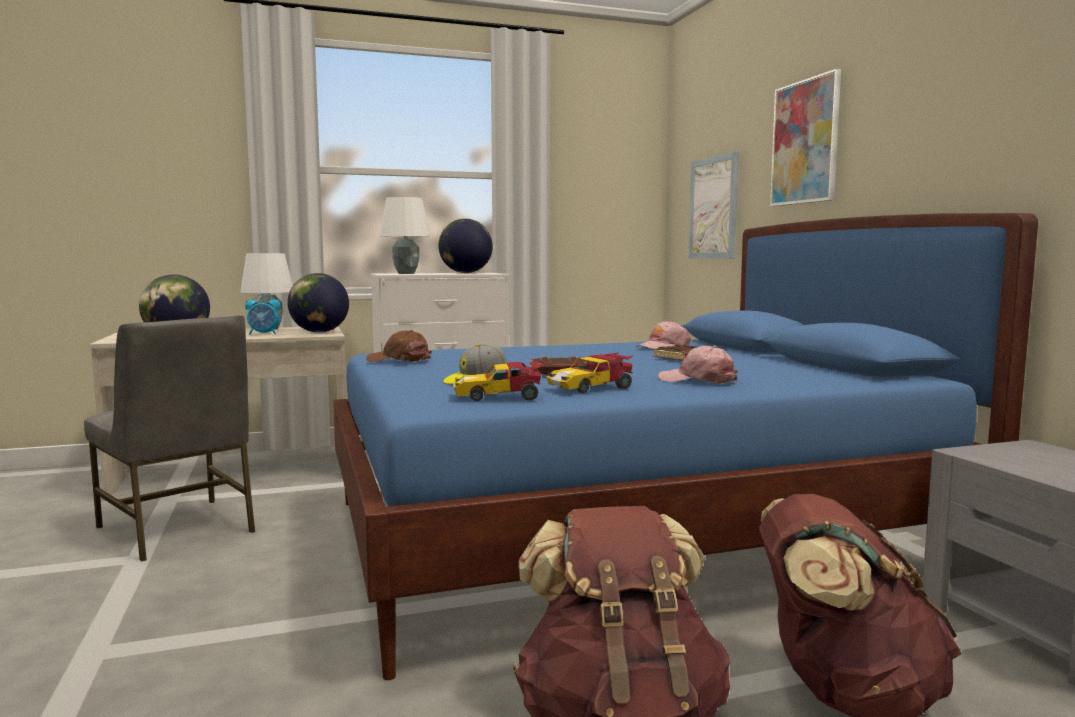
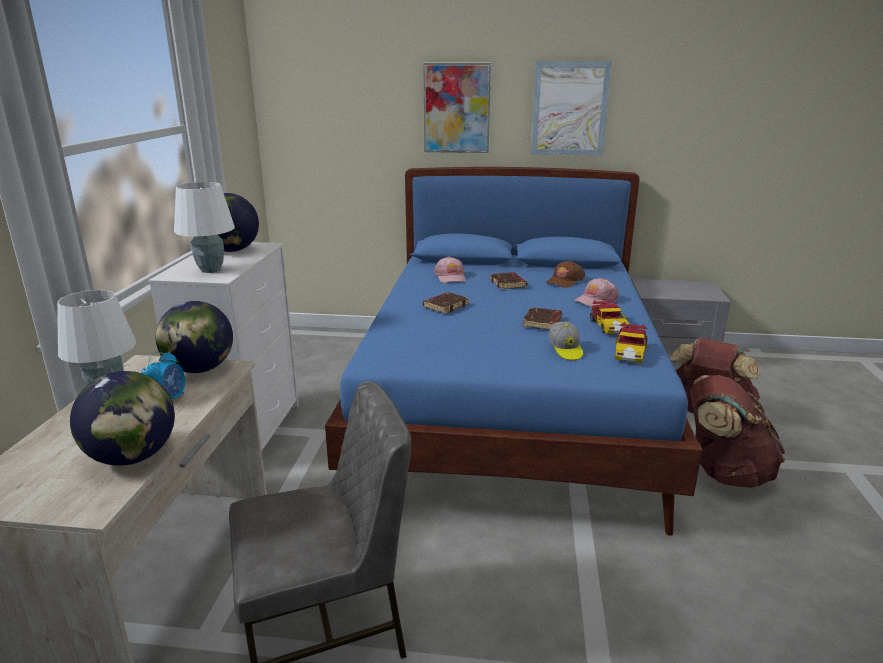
camera: 65 degrees left, 15 degrees up
(399, 360) = (444, 359): brown cap -> brown cap (564, 281)
(556, 351) = (445, 306): none -> brown book
(713, 208) = (343, 146): picture -> picture (569, 109)

